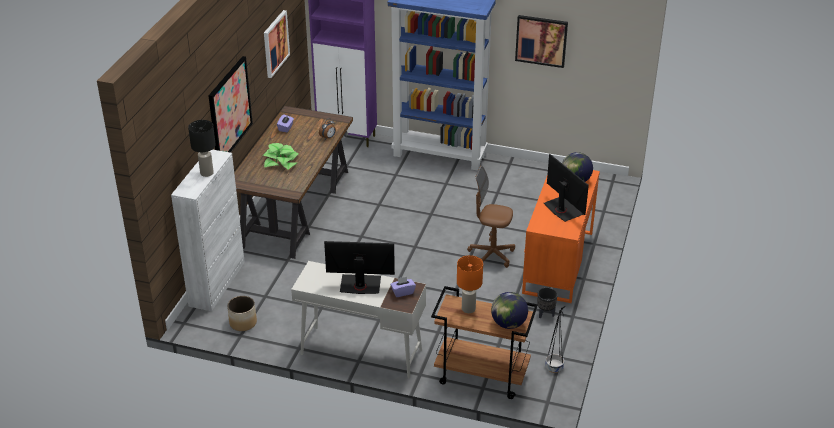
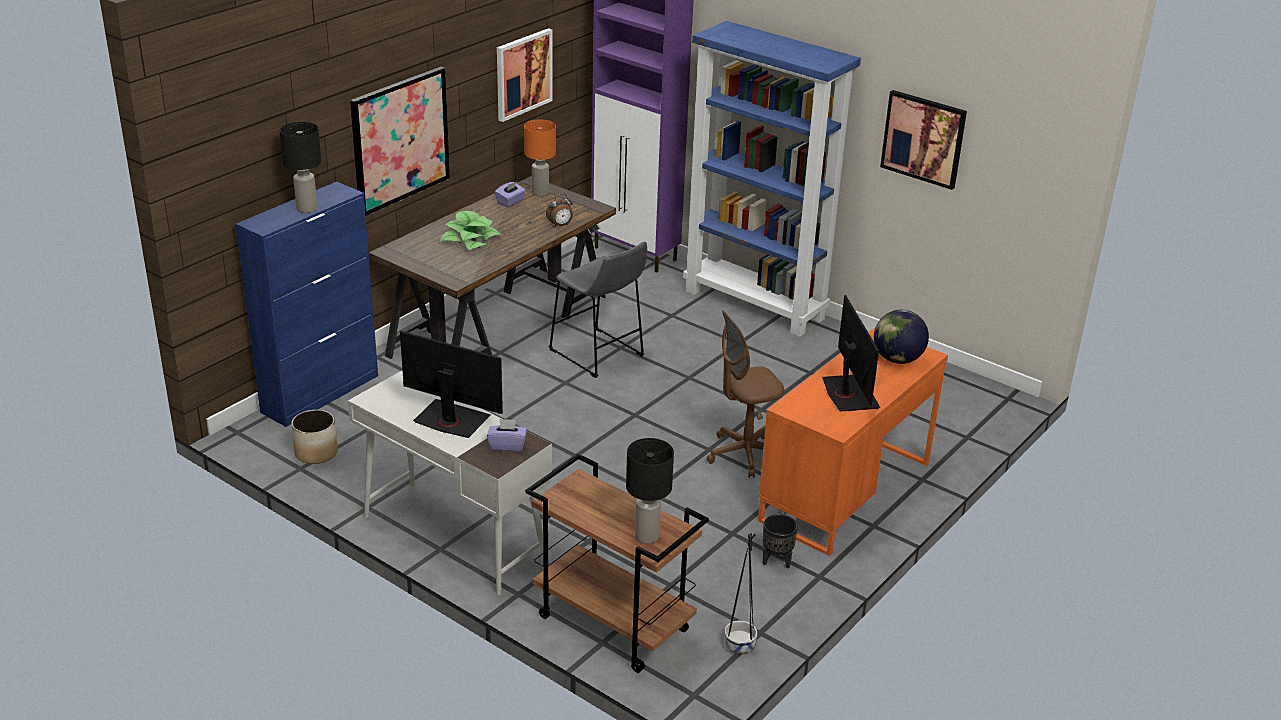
camera: 20 degrees right, 5 degrees down
(217, 283) = (321, 393): white cabinet -> blue cabinet
(369, 213) = (599, 355): none -> grey stool
(468, 309) = (597, 497): orange table lamp -> orange table lamp (540, 192)
(491, 255) = (744, 455): brown office chair -> brown office chair turned 60 degrees counterclockwise
(508, 324) = (646, 536): globe -> black table lamp

